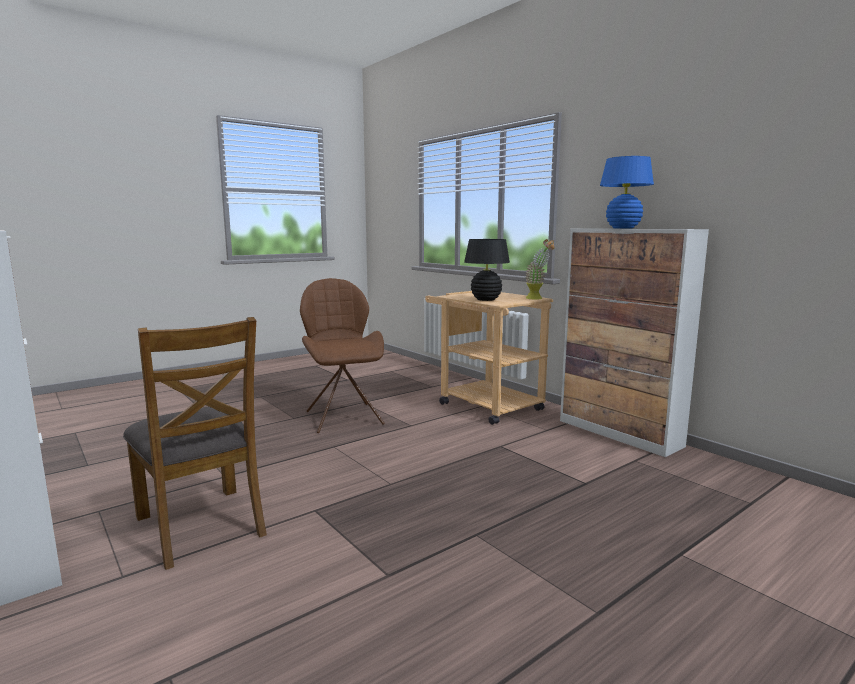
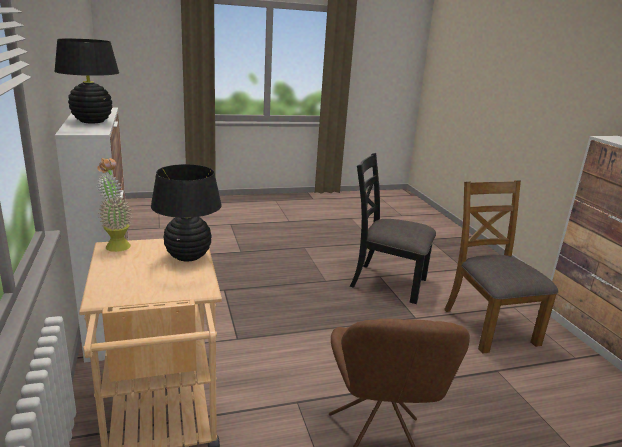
camera: 160 degrees left, 10 degrees up
(368, 563) = (387, 282): none -> black chair
(623, 228) = (92, 121): blue table lamp -> black table lamp

